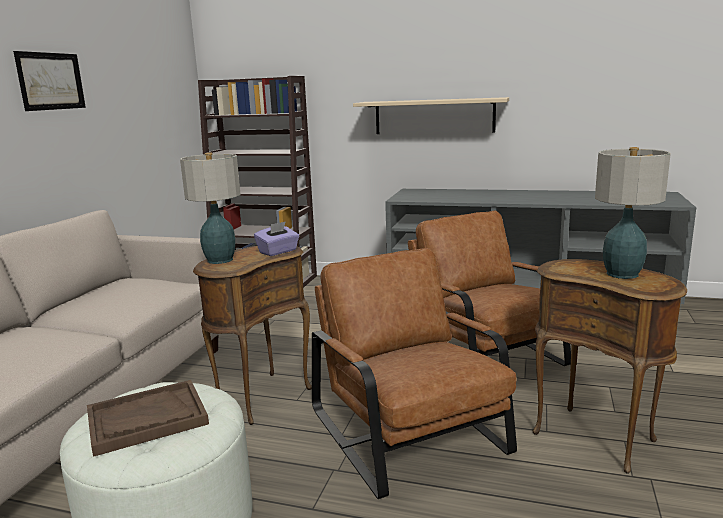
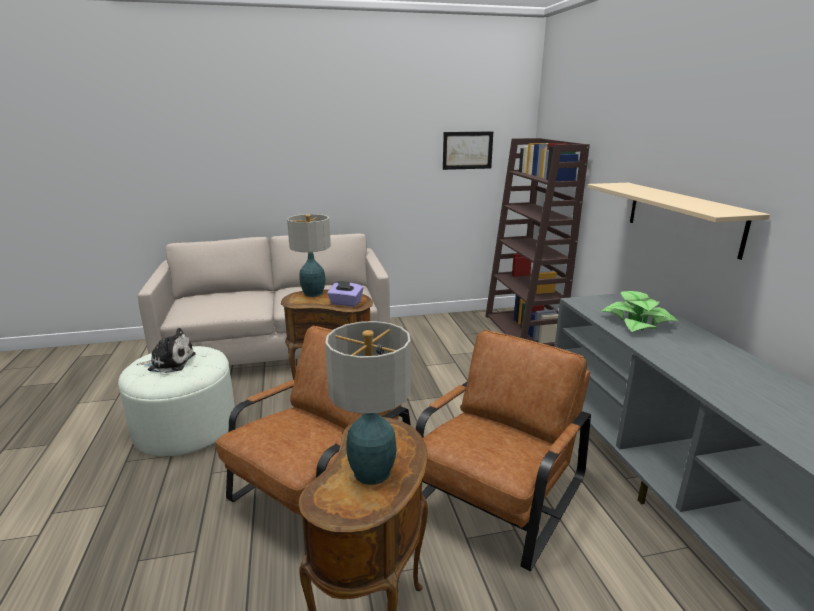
camera: 60 degrees right, 5 degrees up
(51, 81) = (359, 139): picture -> picture (467, 150)
(147, 419) = (169, 362): brown tray -> plush toy
(454, 196) = (637, 322): none -> potted plant

